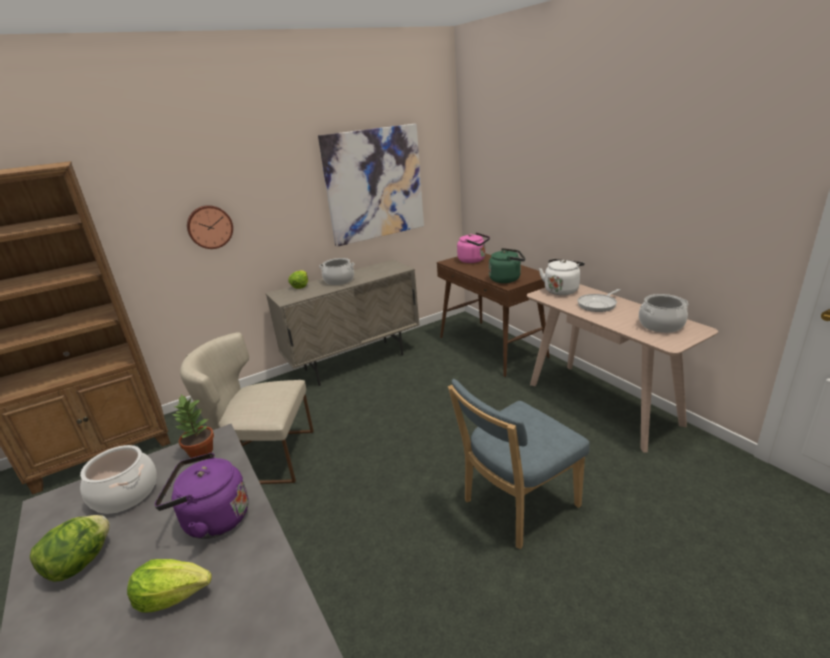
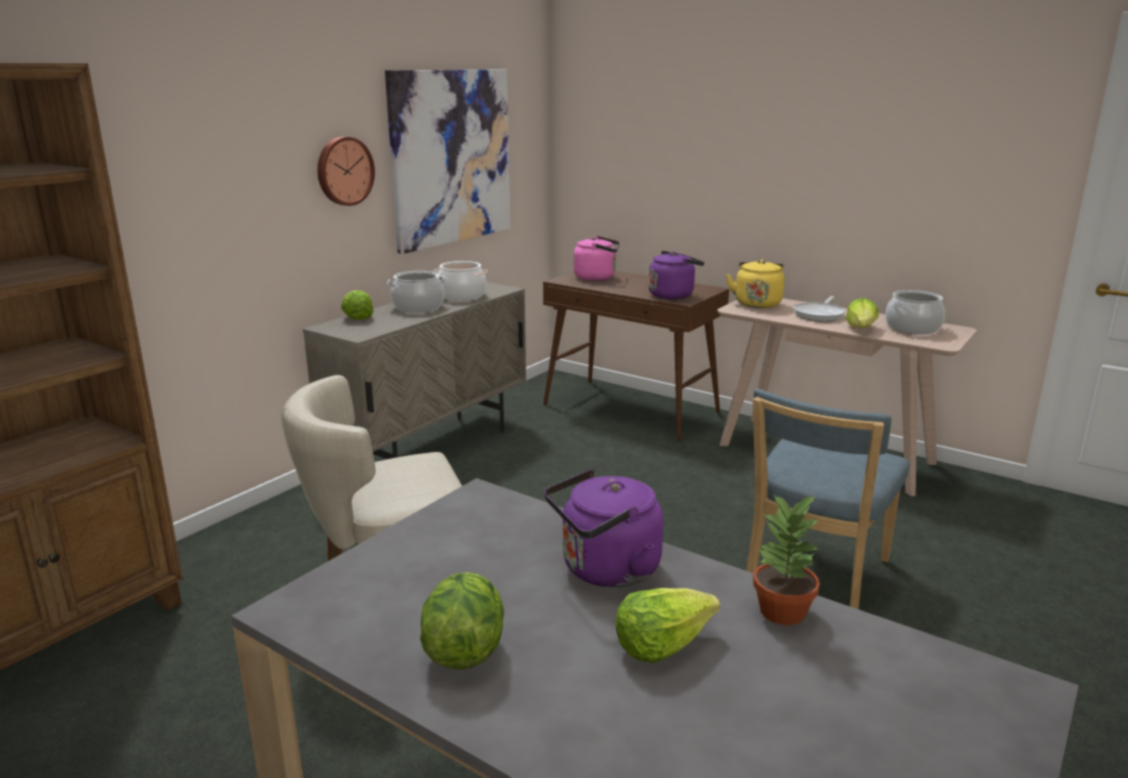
camera: 25 degrees left, 5 degrees down
(125, 493) = (417, 573): cooking pot -> cooking pot (461, 296)
(201, 452) = (476, 512): potted plant -> potted plant (783, 612)
(209, 227) = (226, 207): wall clock -> wall clock (344, 171)
(507, 279) = (673, 295): green kettle -> purple kettle
(561, 290) = (757, 303): white kettle -> yellow kettle
(617, 321) = (861, 329): none -> lettuce

